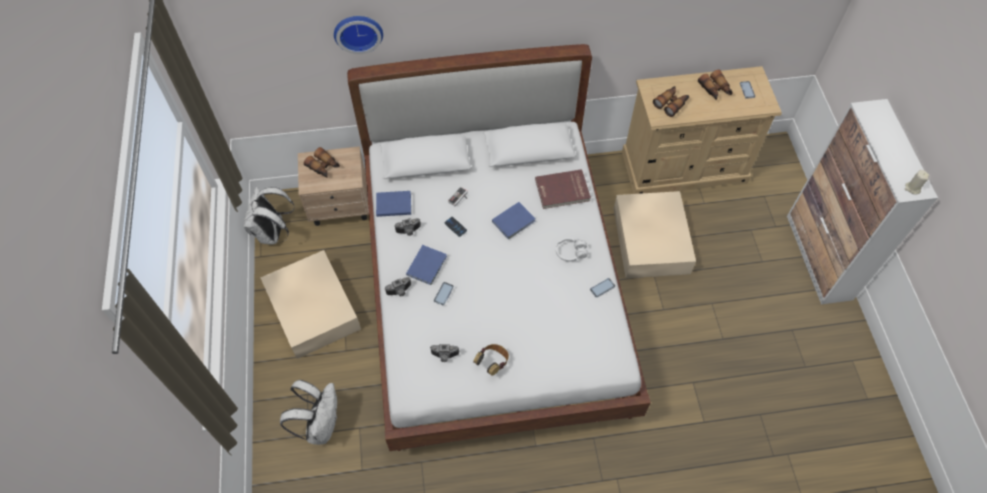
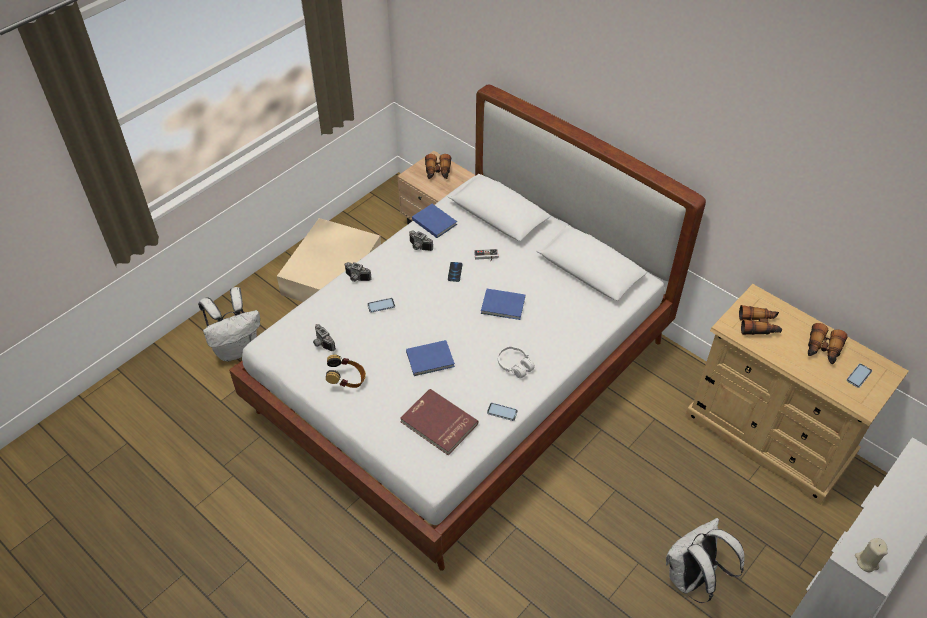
camera: 50 degrees right, 10 degrees down
(273, 233) = (374, 206): white backpack -> white backpack (691, 579)
(358, 31) = (505, 48): wall clock -> none
(427, 265) = (399, 278): blue book -> blue book (431, 359)
(562, 191) = (573, 318): red book -> red book (438, 424)
(651, 239) = (653, 462): beige storage box -> none

